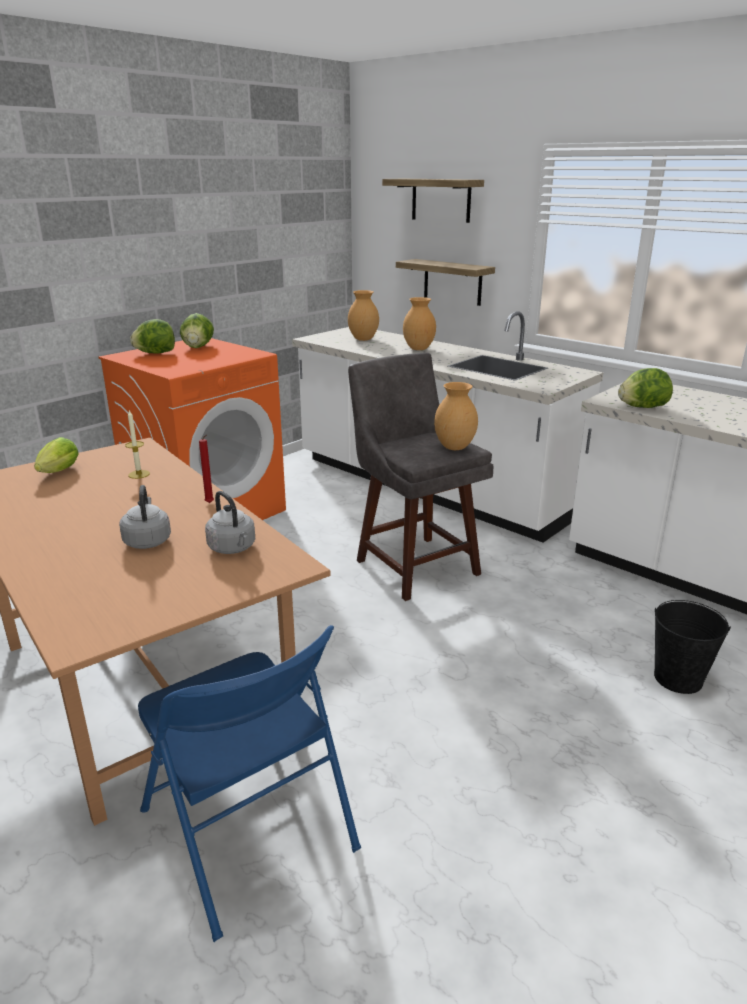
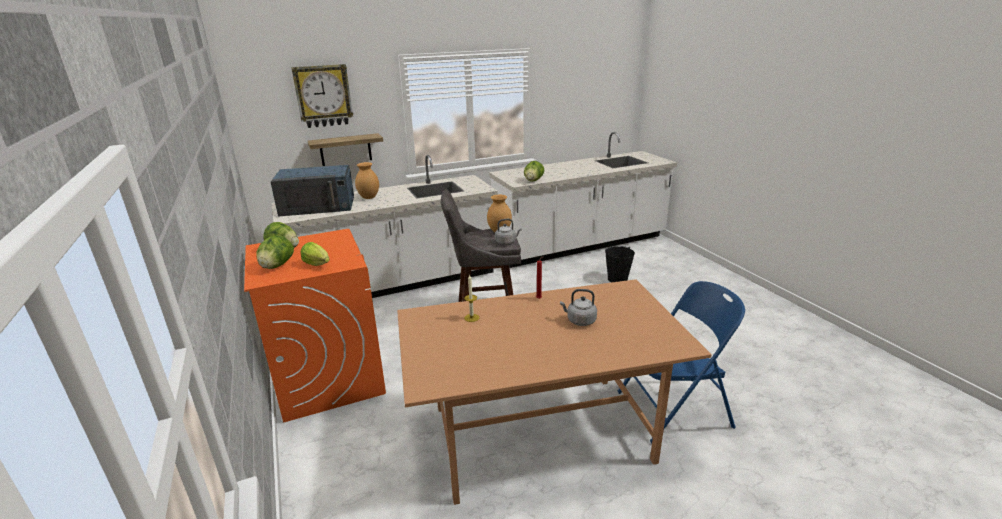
camera: 65 degrees left, 0 degrees up
(57, 473) = (438, 349): lettuce -> lettuce (318, 265)
(233, 548) = (603, 298): grey kettle -> grey kettle (506, 242)
(364, 339) = (318, 206): brown vase -> blue microwave
(441, 200) = (323, 96): shelf -> wall clock

